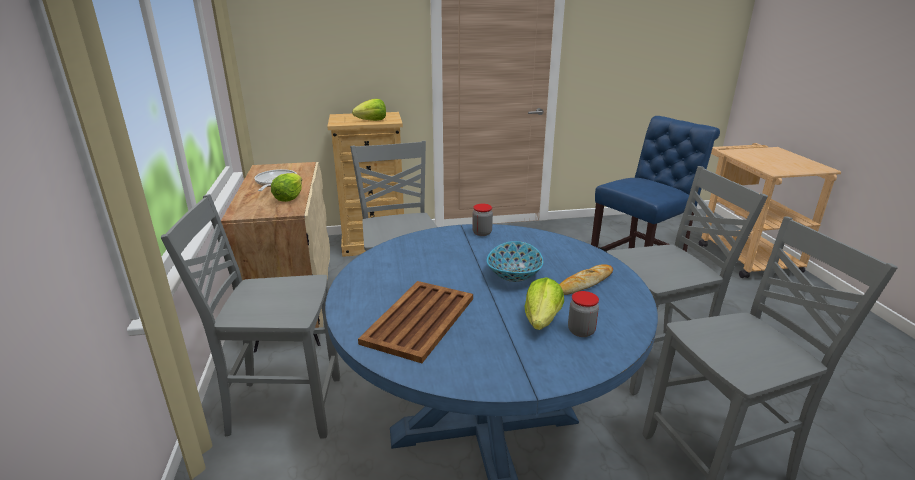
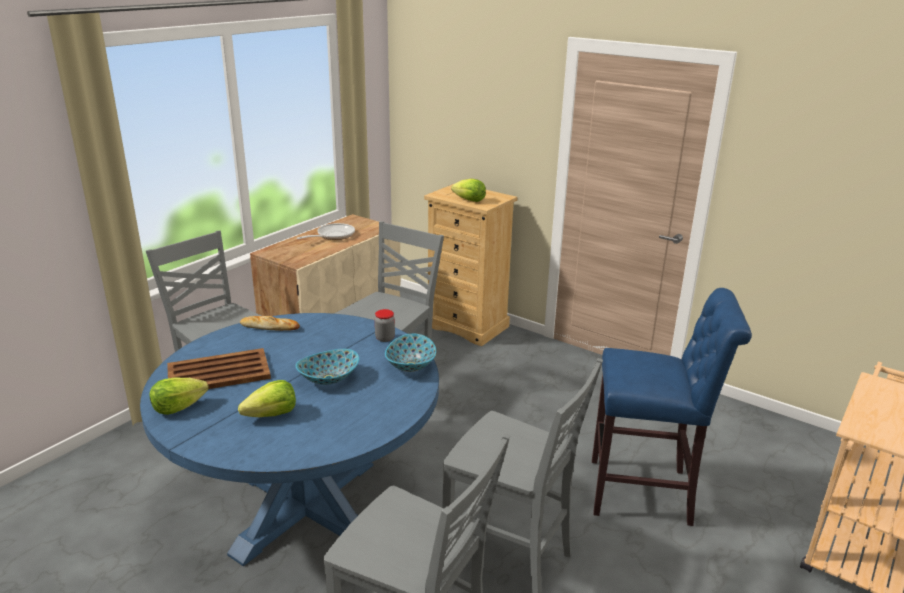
camera: 45 degrees right, 0 degrees up
(289, 198) = (315, 252): lettuce -> lettuce (178, 407)
(541, 240) = (411, 365): none -> bowl
(581, 331) = (275, 435): jar -> none
(584, 283) = (356, 411): bread -> bread (270, 327)

